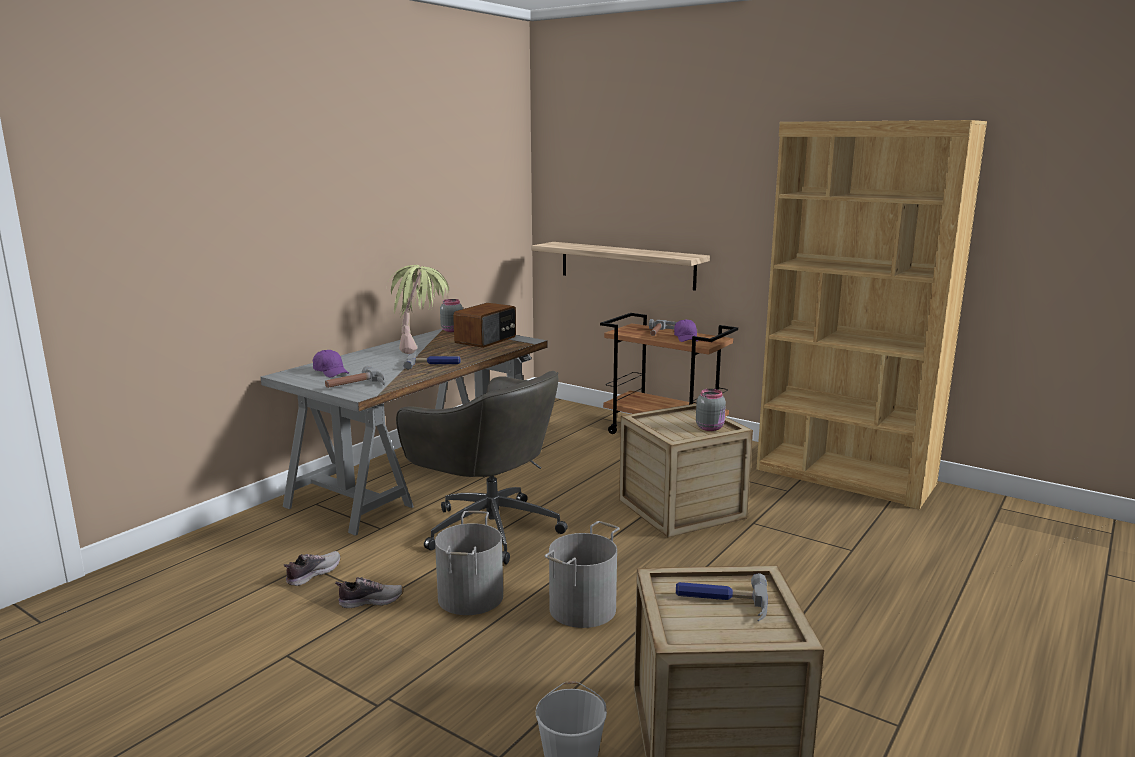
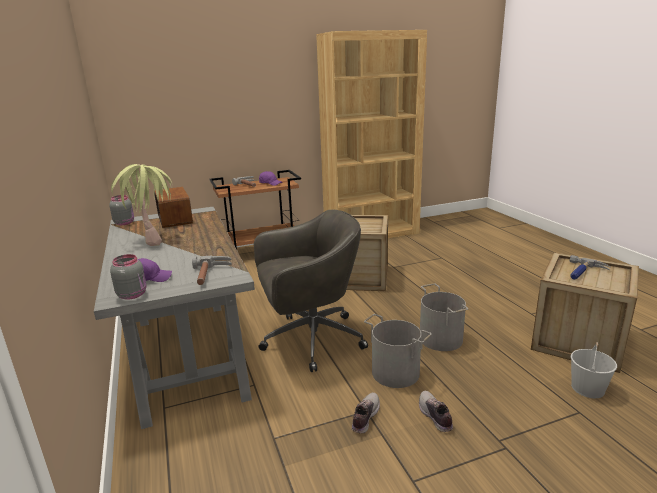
camera: 55 degrees left, 5 degrees up
(312, 574) = (293, 438): shoe -> shoe (434, 416)
(433, 364) = (202, 242): hammer -> none
(626, 265) = (197, 145): shelf -> none
(710, 428) = (369, 222): grey jar -> grey jar (132, 294)

